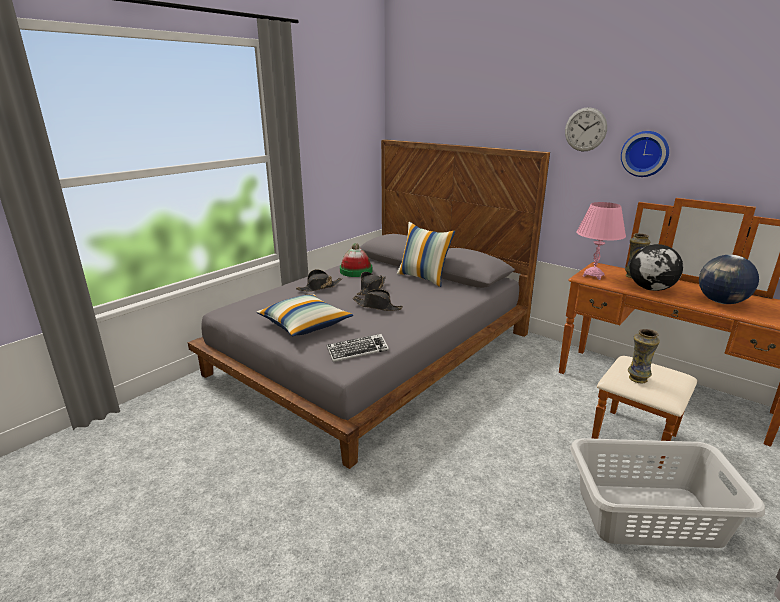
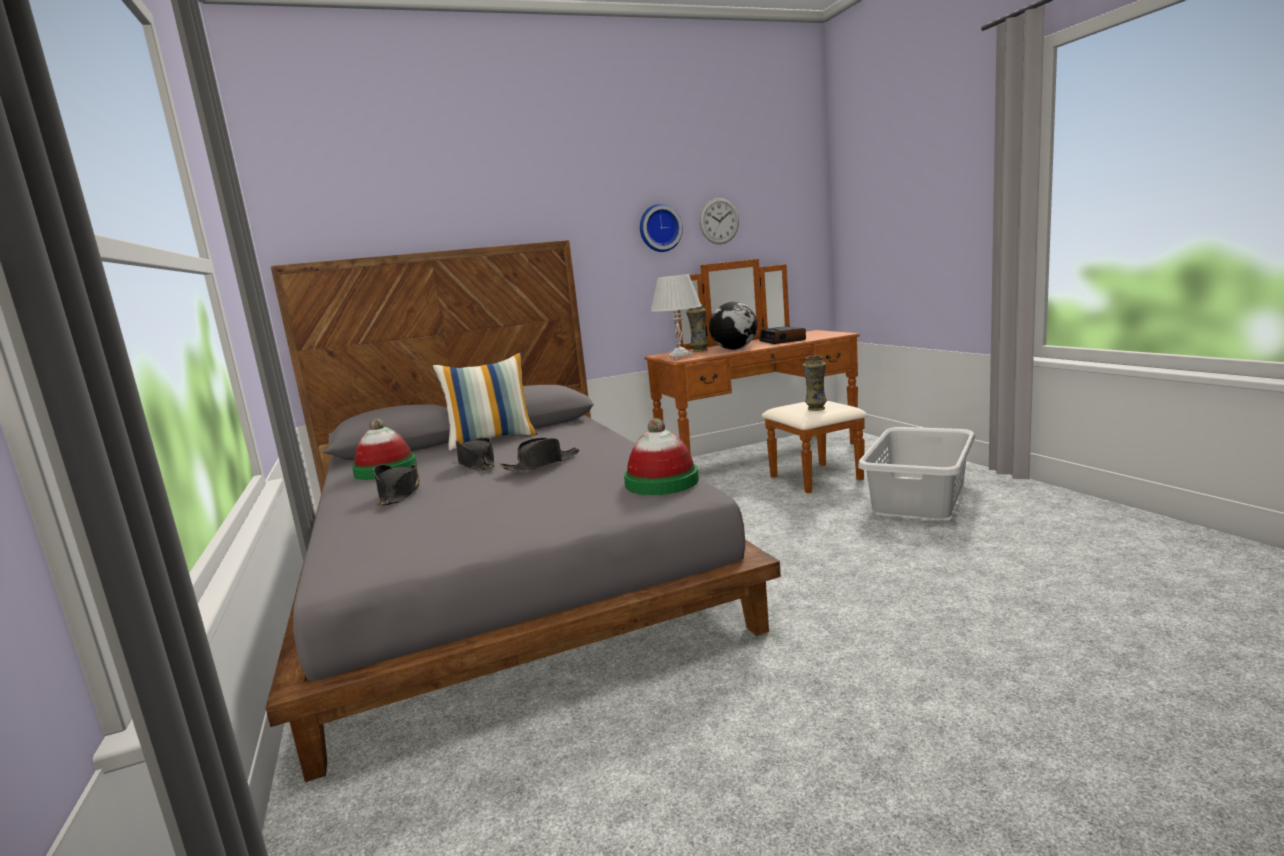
camera: 60 degrees left, 10 degrees down
(305, 325) = (527, 509): pillow -> none
(357, 351) = (661, 482): keyboard -> hat
(585, 129) = (594, 211): wall clock -> wall clock (719, 221)
(593, 275) = (680, 357): pink table lamp -> white table lamp
(721, 302) = (783, 340): globe -> alarm clock

